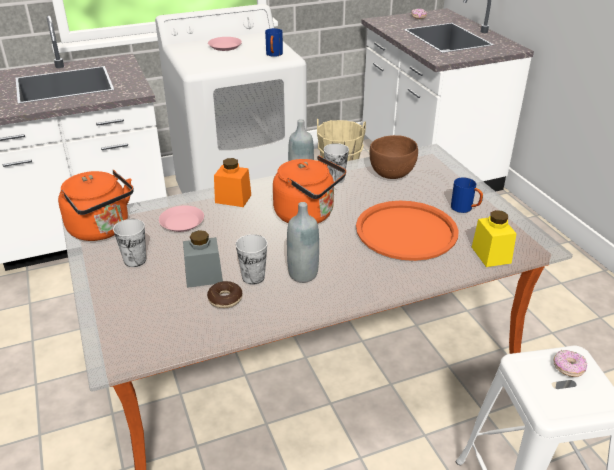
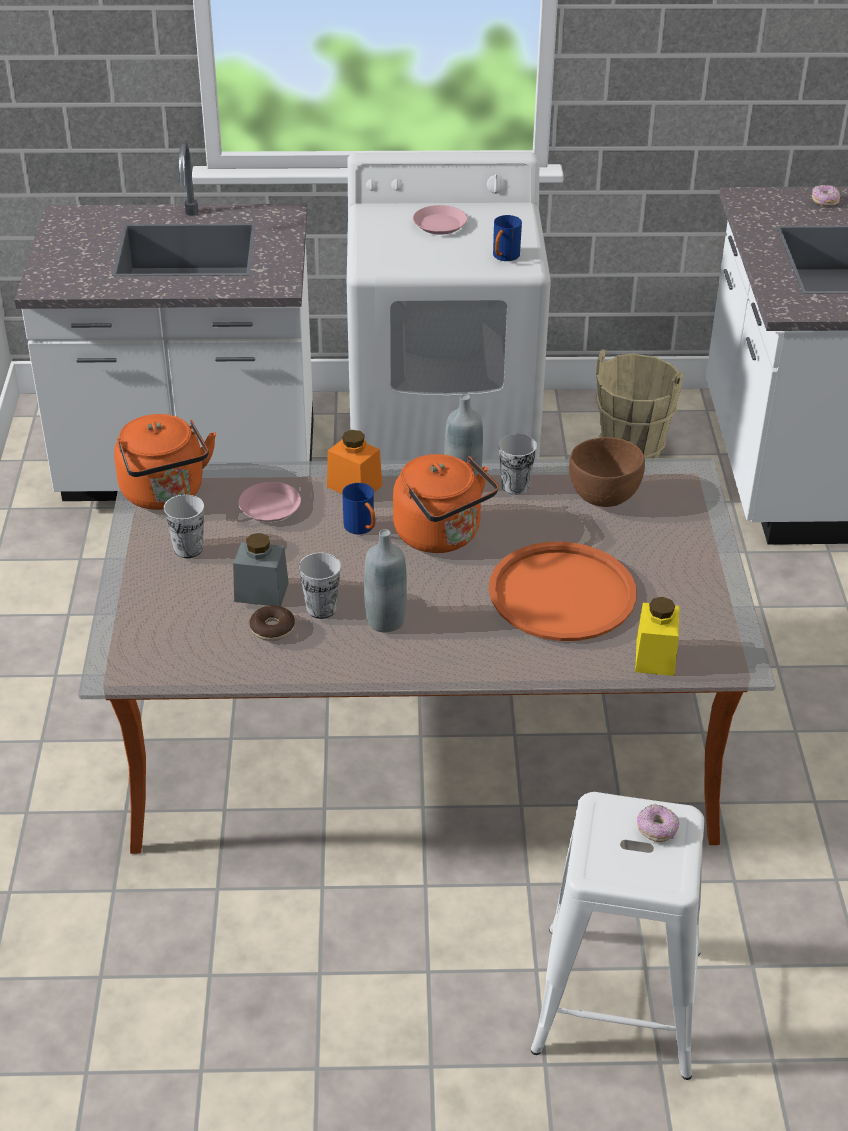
camera: 20 degrees right, 5 degrees up
(465, 209) = (672, 579): blue mug -> blue mug (362, 529)

